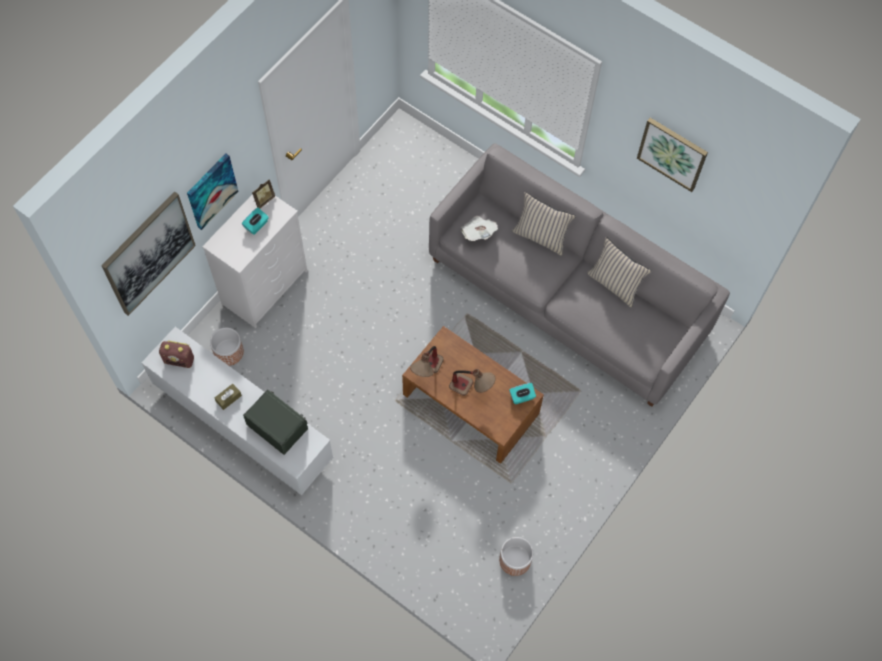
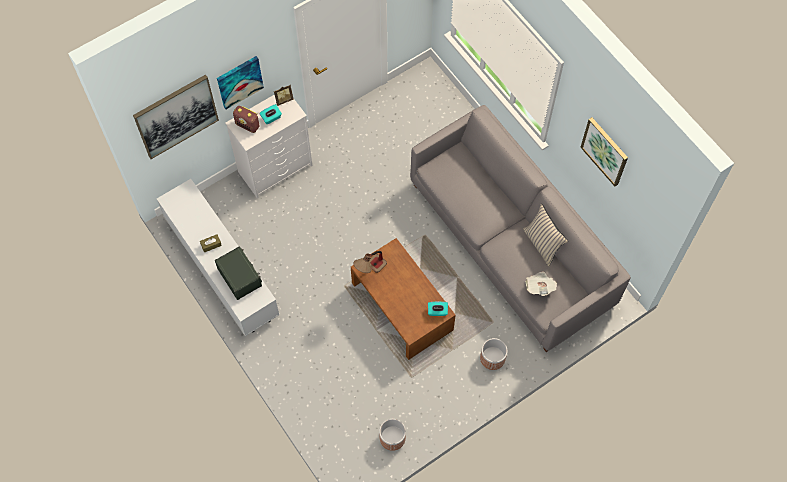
camera: 20 degrees right, 0 degrees up
(179, 360) = (185, 205): radio -> radio (247, 125)
(228, 352) = (230, 210): planter -> planter (492, 358)
(471, 389) = (400, 294): table lamp -> none
(478, 233) = (448, 172): newspaper -> newspaper (540, 286)
(541, 236) = (497, 189): beige pillow -> none

